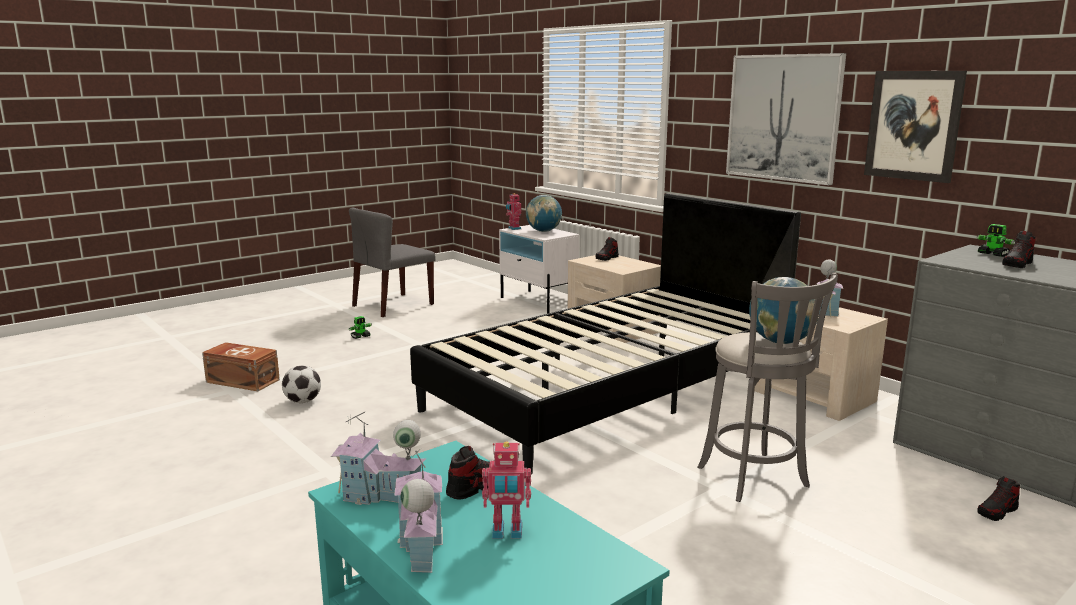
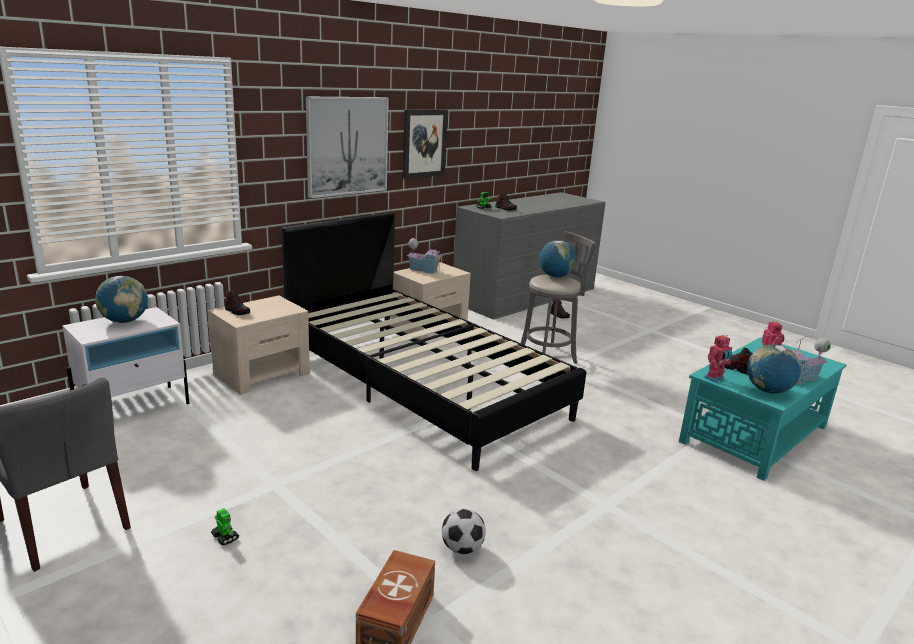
camera: 95 degrees left, 5 degrees up
(379, 495) = (768, 391): toy house -> globe
(513, 228) = (88, 336): toy robot -> toy robot (715, 379)

